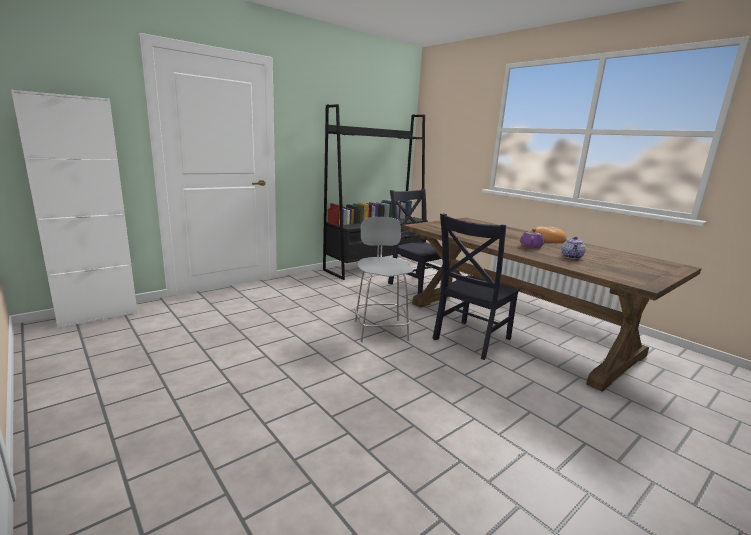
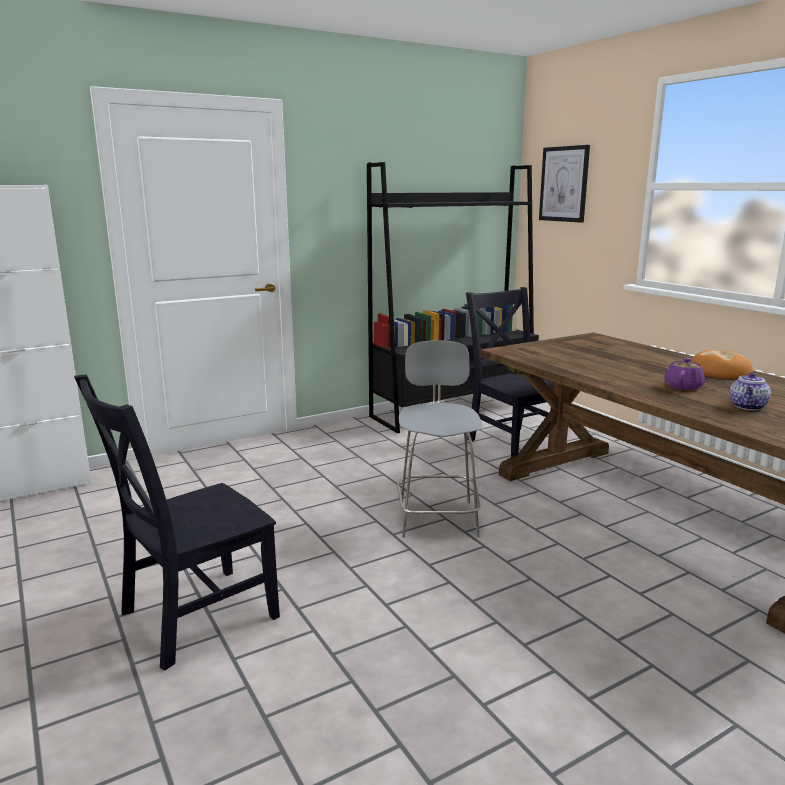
camera: 10 degrees right, 0 degrees up
(444, 127) = (564, 184): none -> picture
(470, 340) = (580, 538): black chair -> black chair (192, 617)

